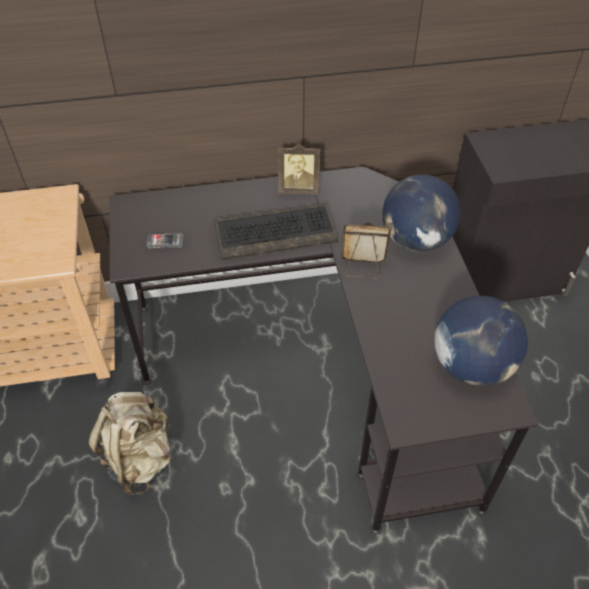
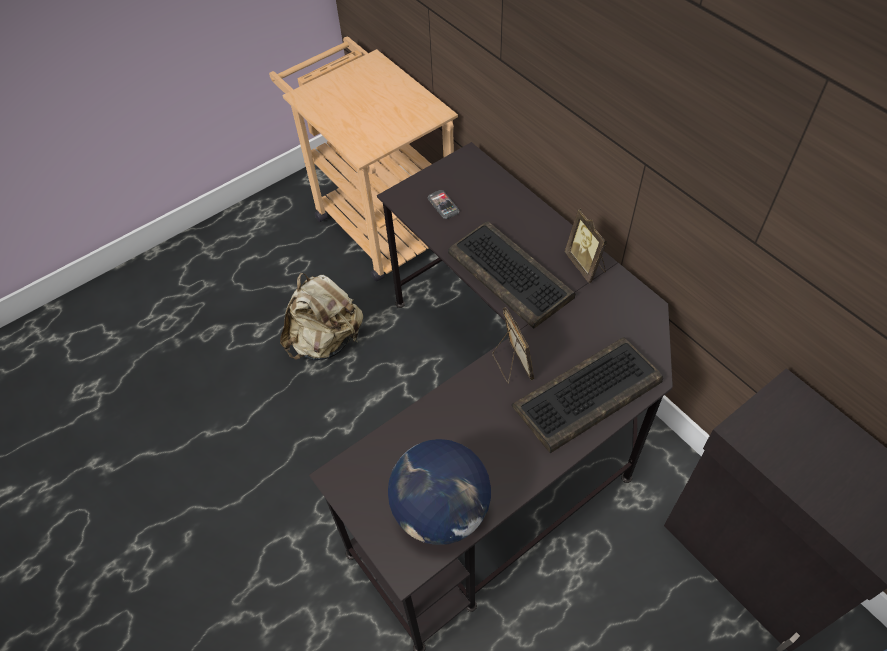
camera: 65 degrees right, 5 degrees up
(416, 240) = (586, 396): globe -> keyboard

